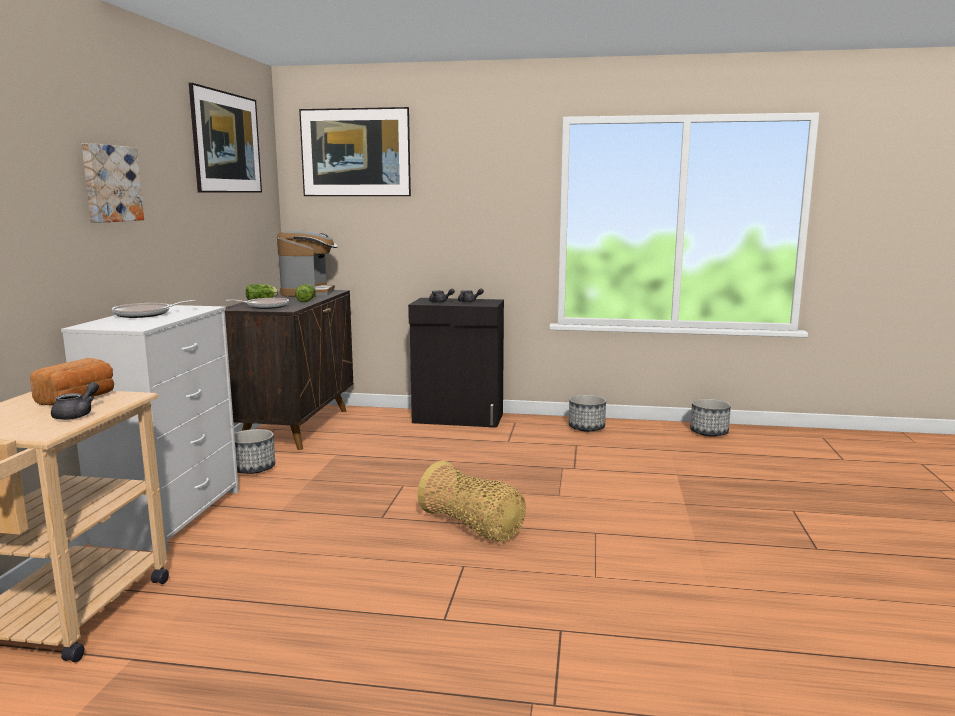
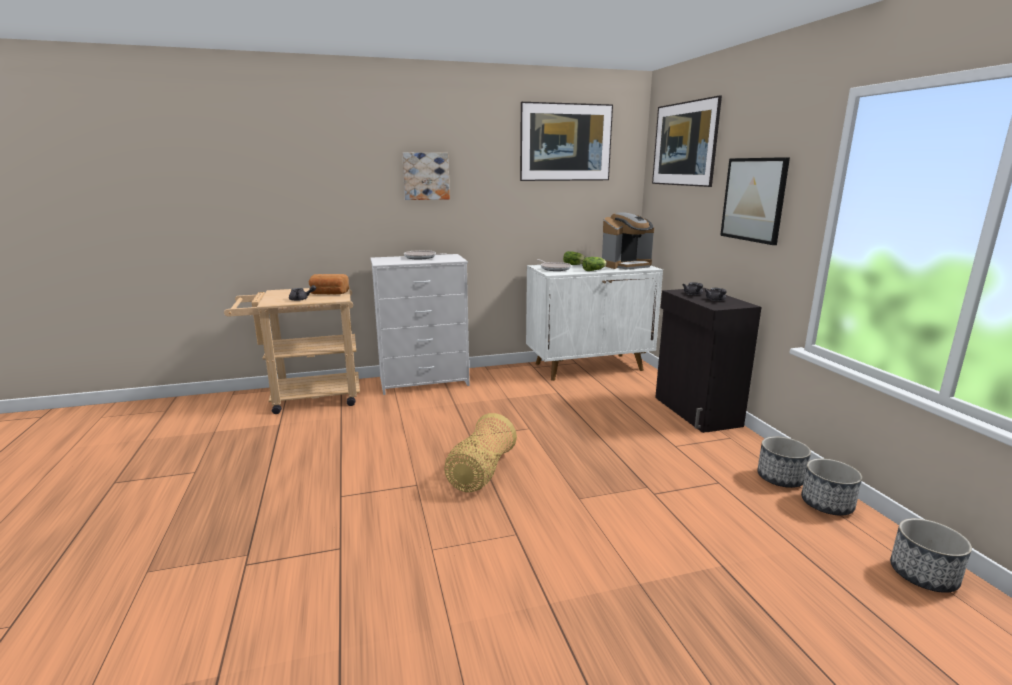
camera: 65 degrees right, 5 degrees up
(254, 468) = (506, 378): planter -> planter (827, 504)
(296, 426) = (589, 367): brown cabinet -> white cabinet
(473, 205) = (753, 199): none -> picture

